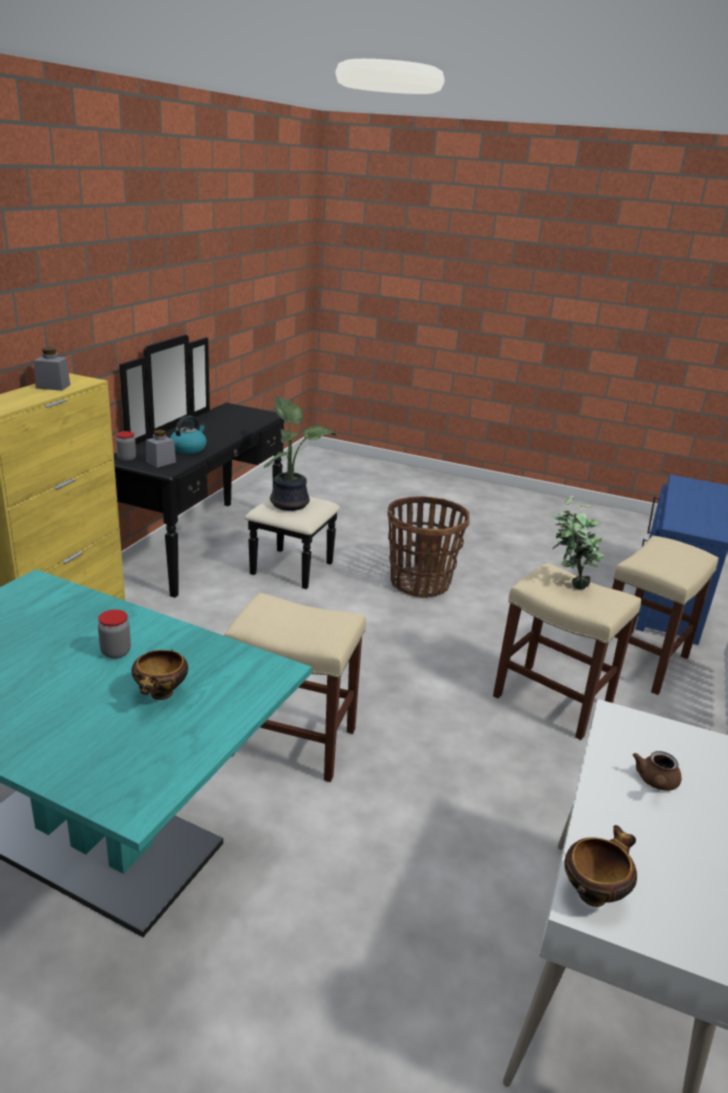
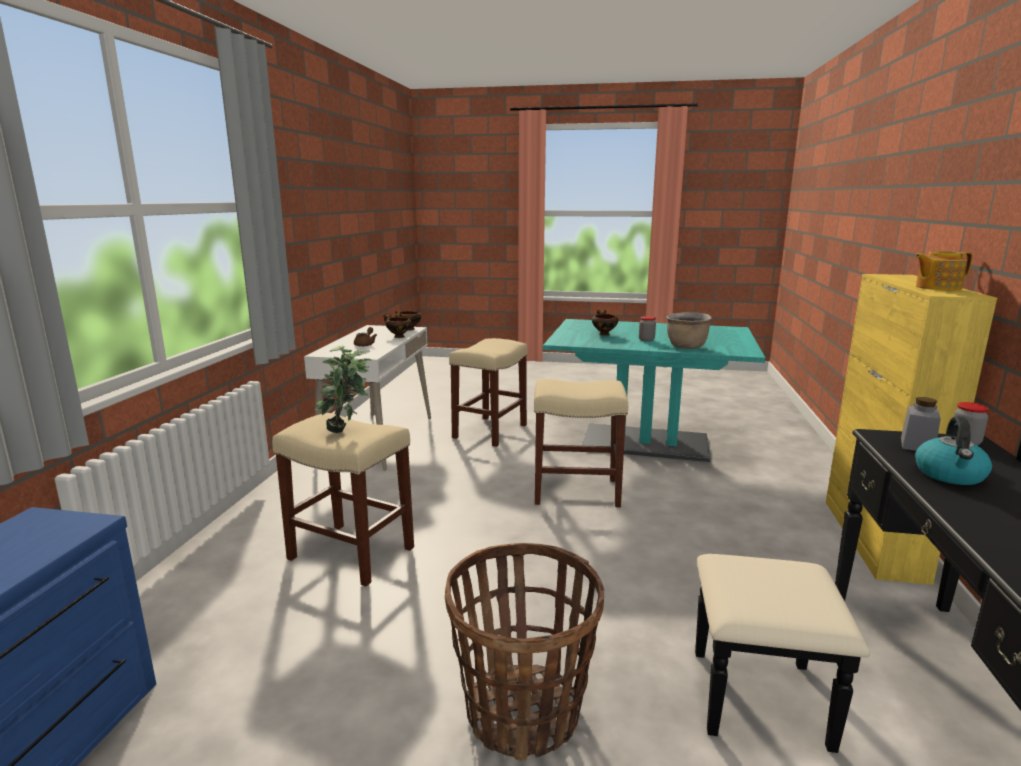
camera: 170 degrees right, 10 degrees down
(53, 386) = (936, 287): grey jar -> teapot
(92, 613) = (686, 347): none -> brown cooking pot
(290, 503) = (780, 584): potted plant -> none
(603, 826) = (398, 337): none -> bowl
(641, 662) = (203, 620): beige stool -> beige stool (490, 431)

